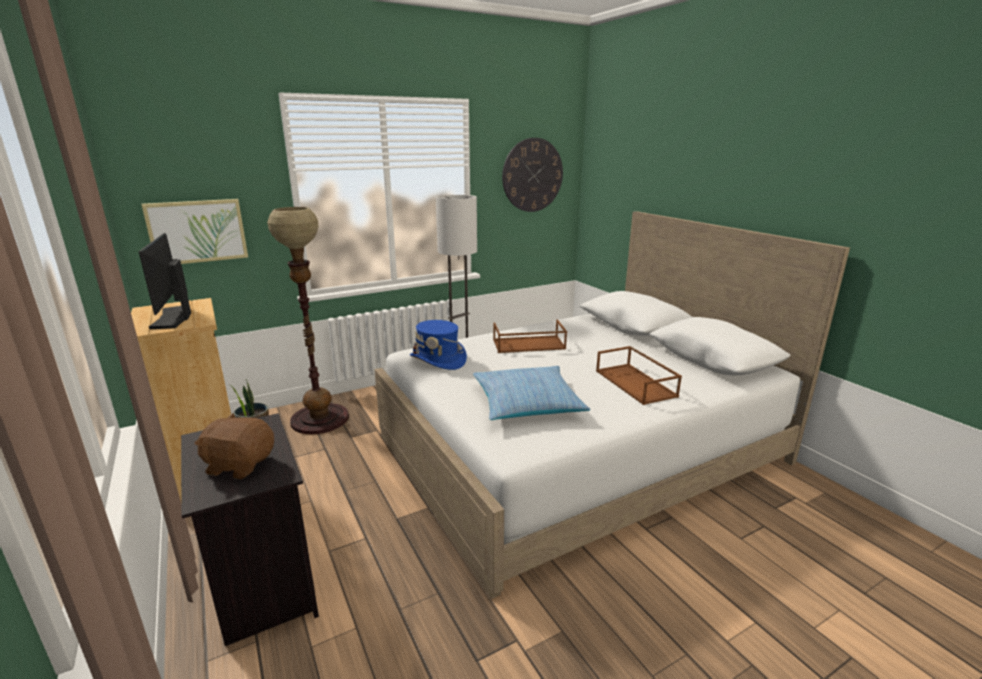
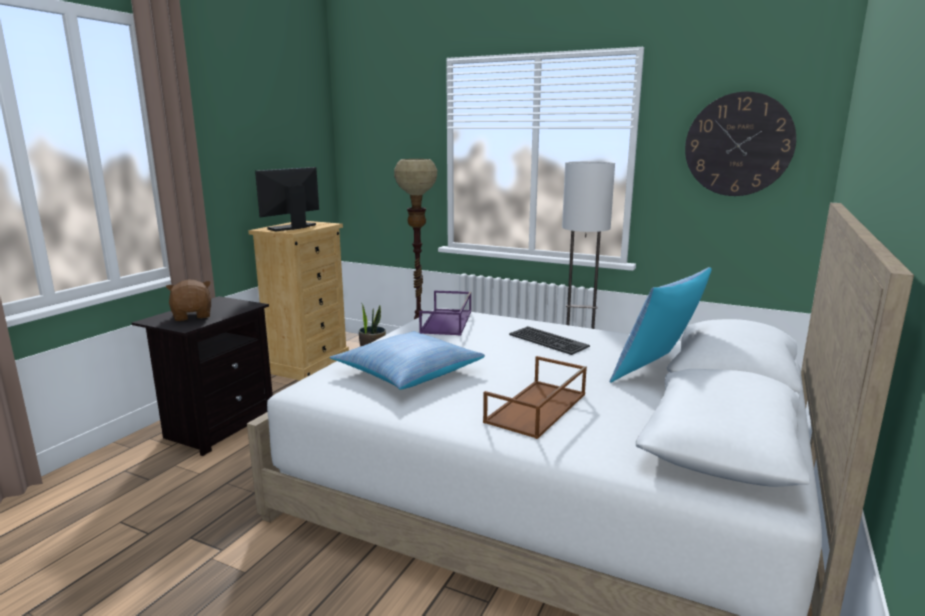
camera: 55 degrees right, 5 degrees down
(197, 231) = (379, 175): picture -> none
(438, 360) = (447, 322): blue hat -> purple tray
(528, 345) = (547, 341): brown tray -> keyboard
(615, 338) = (657, 372): none -> pillow

